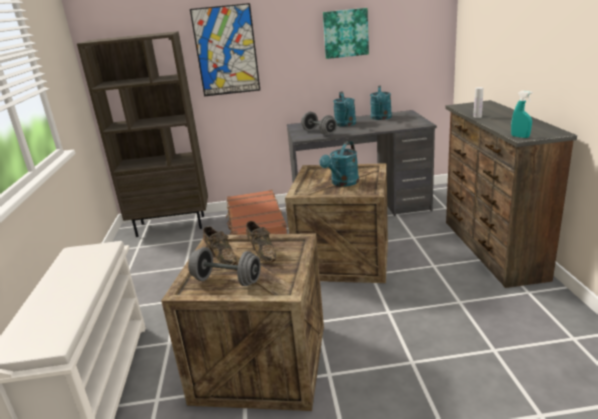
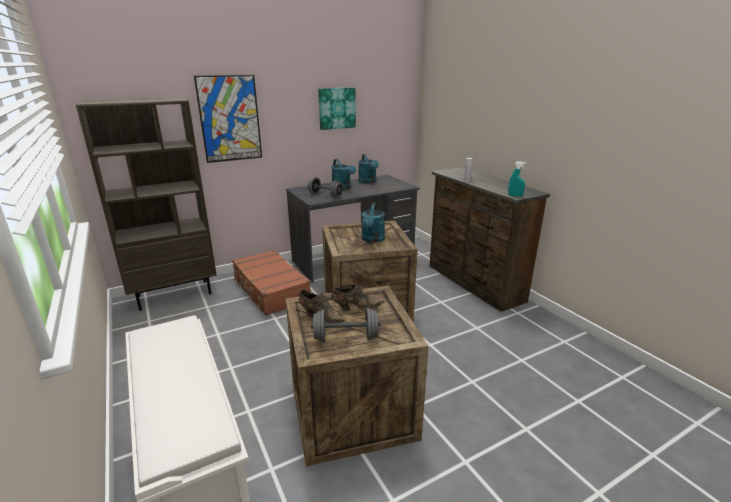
camera: 25 degrees left, 0 degrees up
(262, 252) = (355, 308): brown shoe -> brown shoe turned 45 degrees counterclockwise

